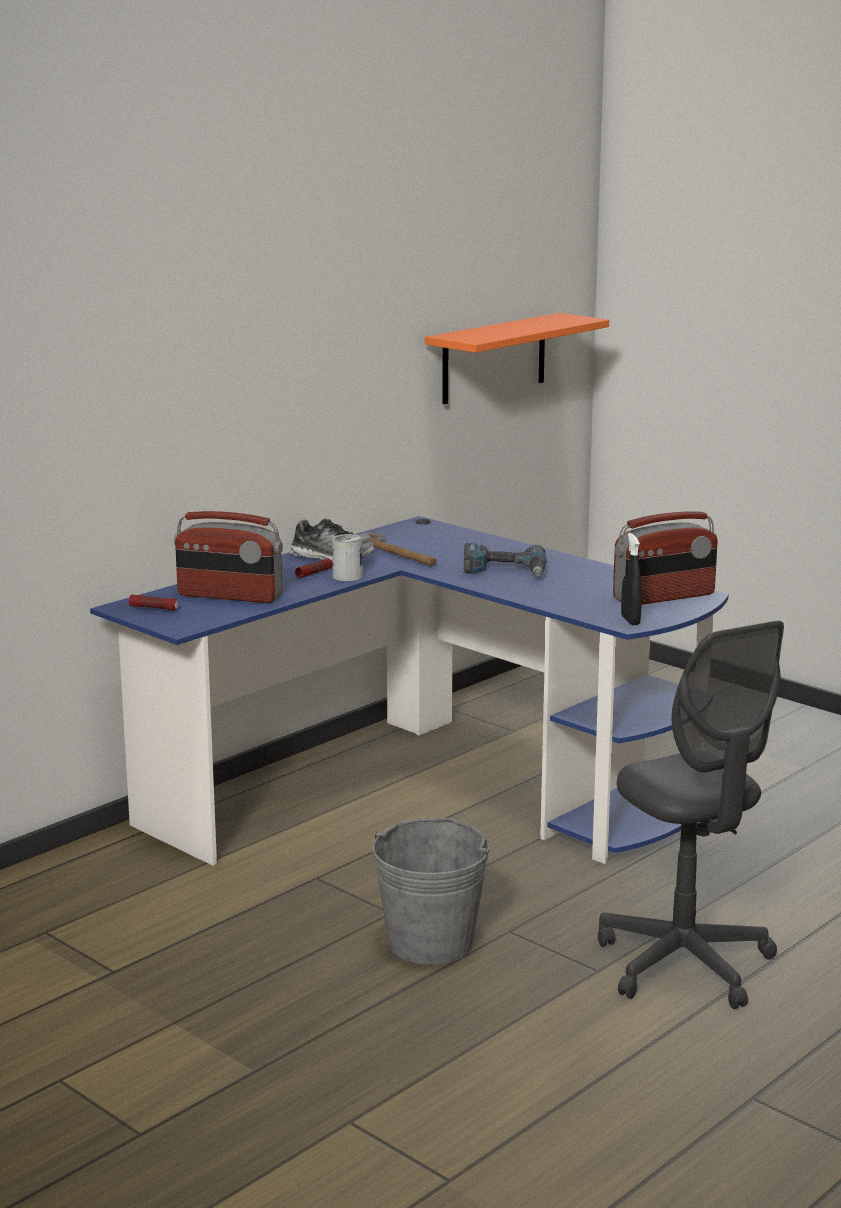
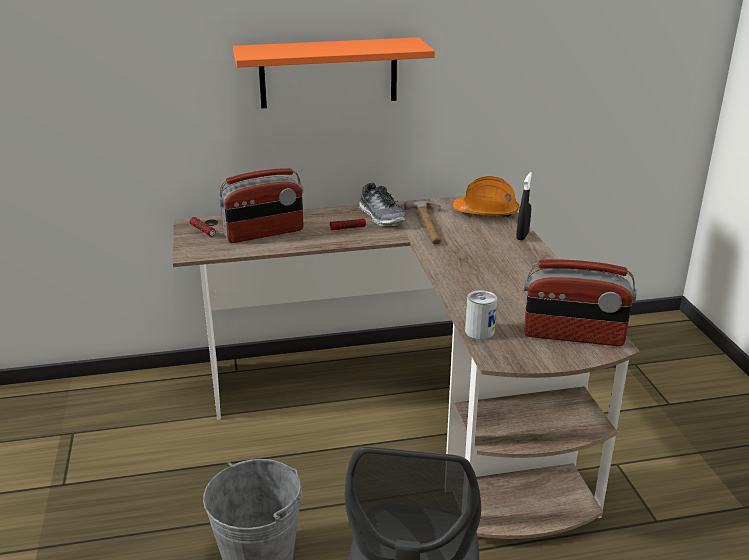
camera: 35 degrees right, 10 degrees up
(229, 596) = (264, 233): radio -> radio turned 75 degrees counterclockwise
(347, 576) = (364, 237): can -> can (479, 331)
(425, 792) = (414, 409): blue desk -> brown desk
(434, 533) = (486, 212): none -> orange hard hat
(494, 358) = (602, 74): orange shelf -> orange shelf (328, 73)
(505, 570) = (483, 265): power drill -> none
(630, 620) = (505, 354): black spray bottle -> black spray bottle (522, 236)

